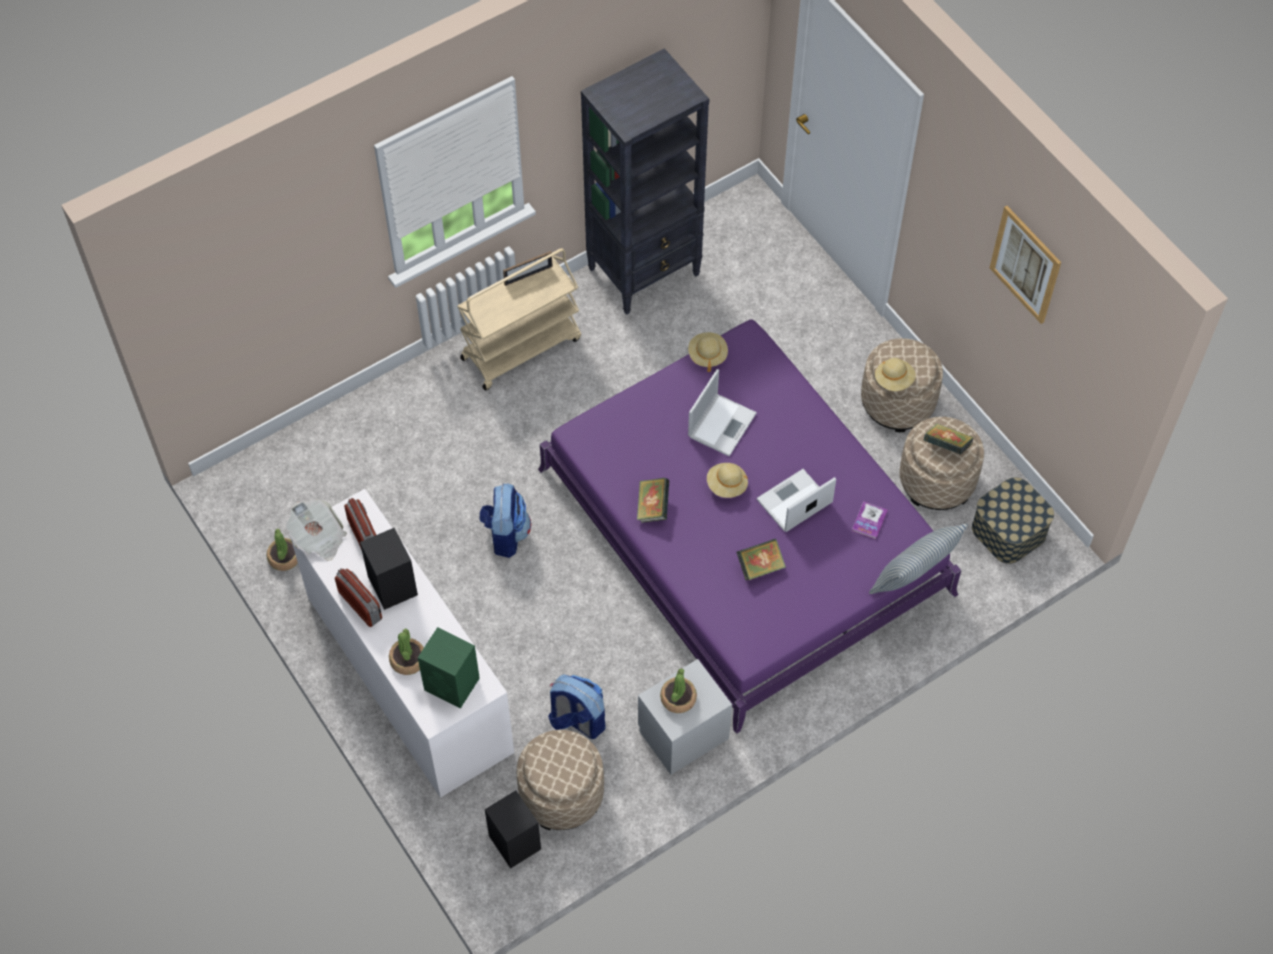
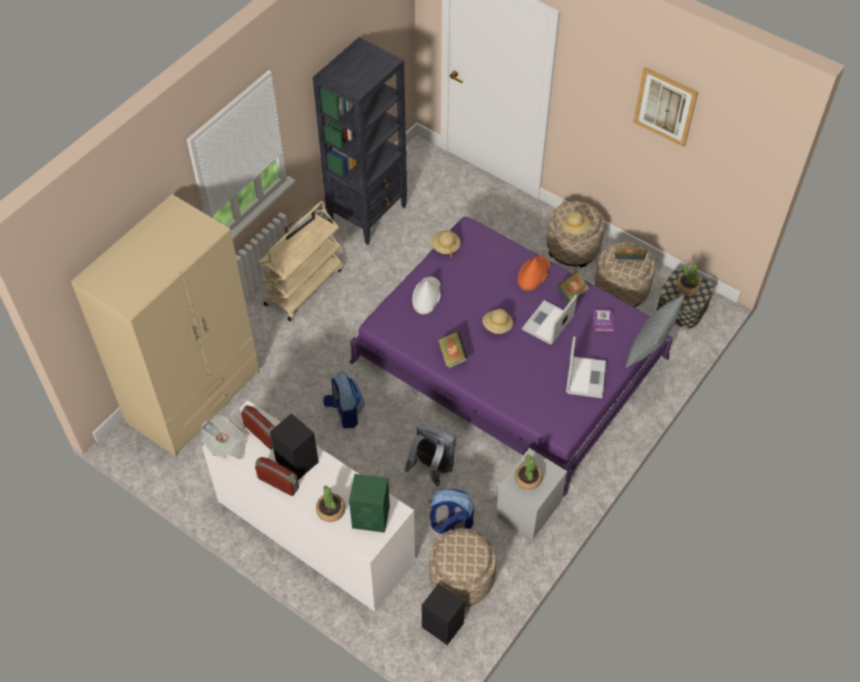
camera: 20 degrees left, 5 degrees down
(284, 558) = (189, 478): potted plant -> potted plant (687, 287)
(329, 455) = (194, 397): none -> beige wardrobe
(584, 642) = (432, 468): none -> grey backpack
(654, 416) = (426, 296): none -> white hat
(722, 424) = (476, 287): laptop -> laptop (585, 376)
(760, 566) = (545, 372): book -> book (571, 293)
(805, 428) = (533, 274): none -> orange hat

